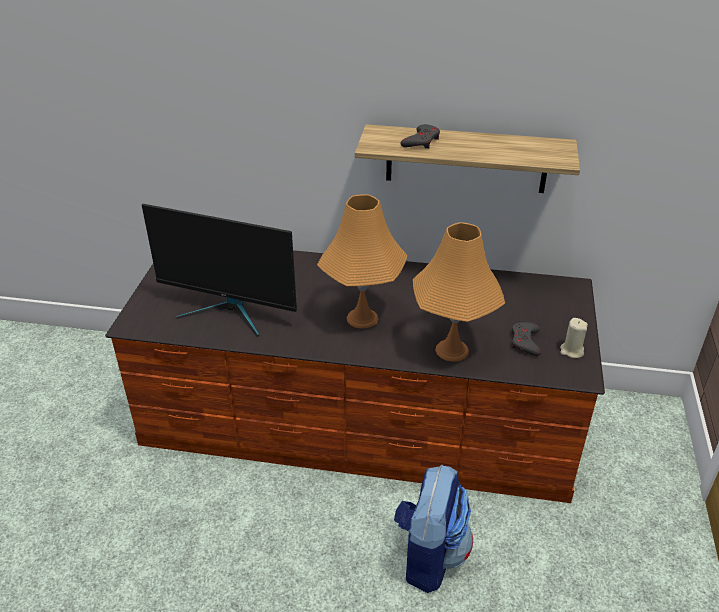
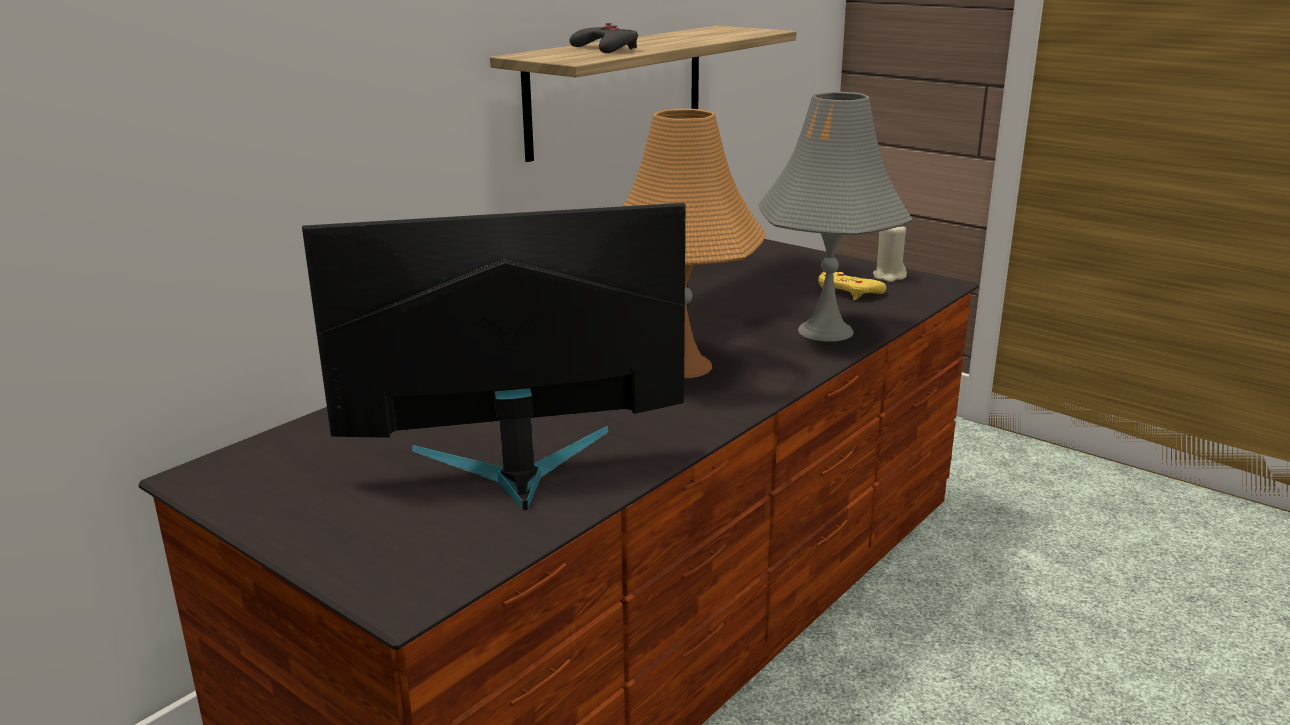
camera: 60 degrees left, 15 degrees down
(229, 311) = (515, 467): monitor -> monitor turned 150 degrees counterclockwise
(429, 555) = (980, 645): backpack -> none
(452, 350) = (825, 331): orange table lamp -> grey table lamp
(525, 342) = (848, 291): grey game controller -> yellow game controller

